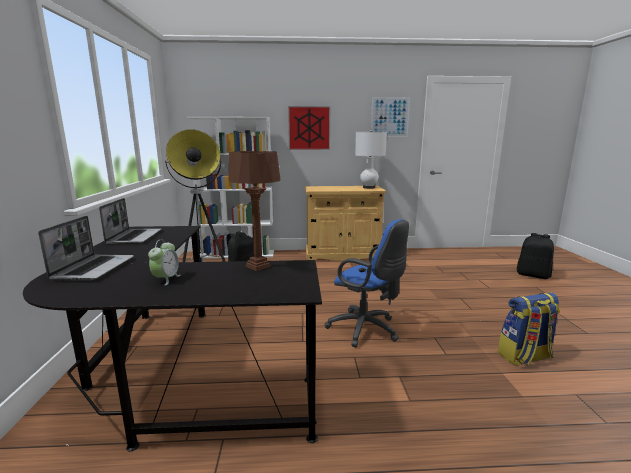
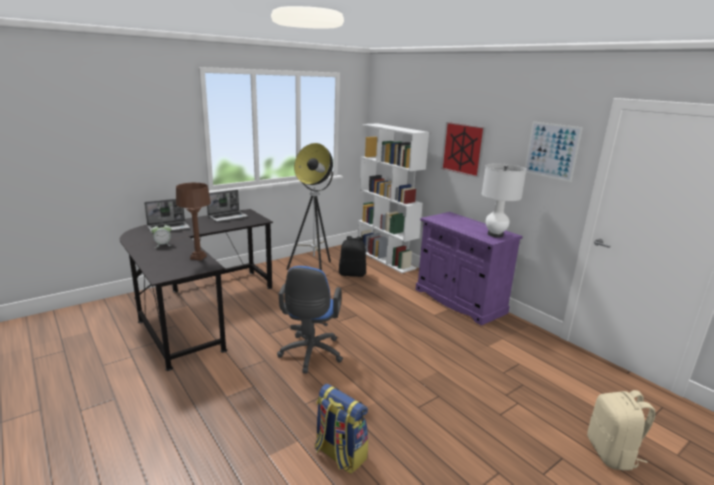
camera: 55 degrees right, 5 degrees up
(342, 255) = (459, 301): beige cabinet -> purple cabinet
(533, 275) = (612, 454): black backpack -> beige backpack

